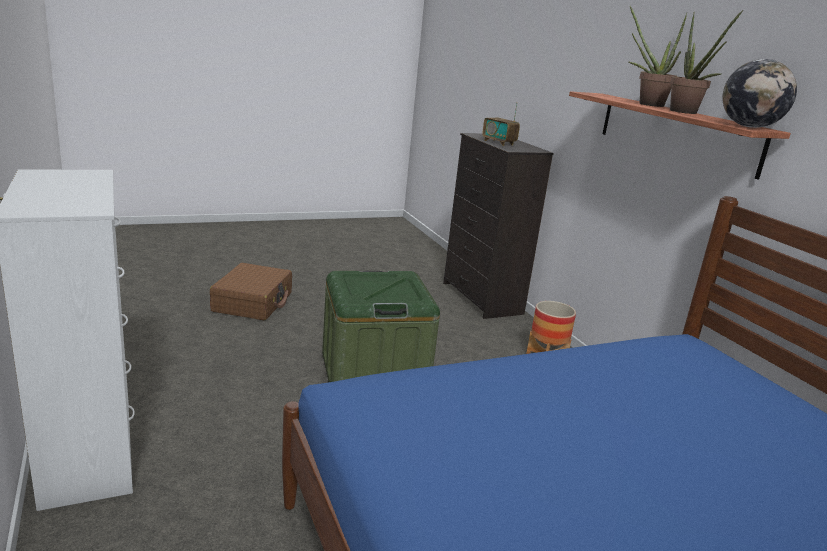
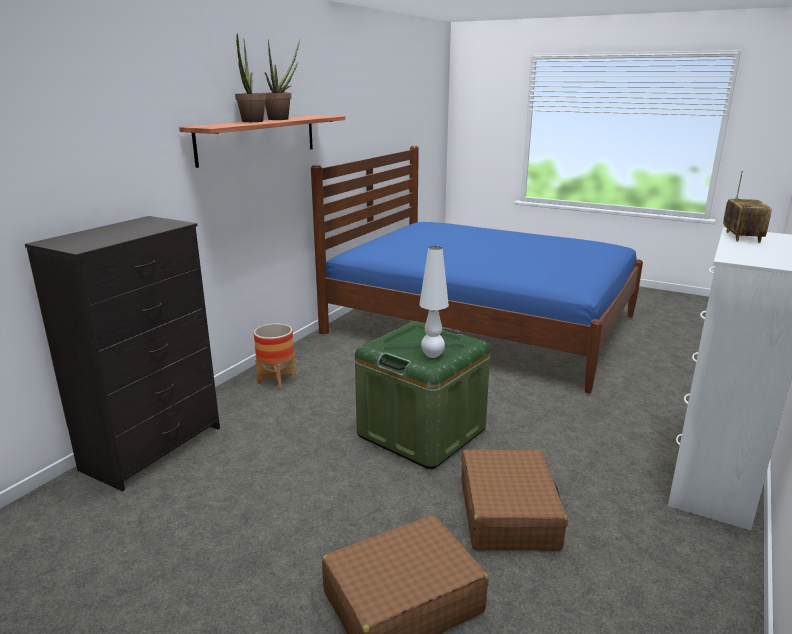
camera: 125 degrees left, 0 degrees up
(244, 352) = (508, 513): none -> brown suitcase
(358, 283) = (432, 355): none -> white table lamp
(499, 143) = (133, 232): radio -> radio (741, 237)
(749, 127) = (323, 116): globe -> none

